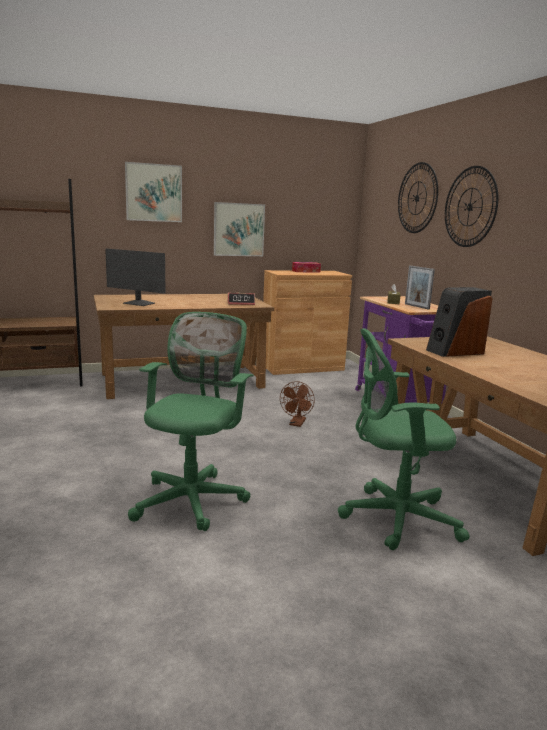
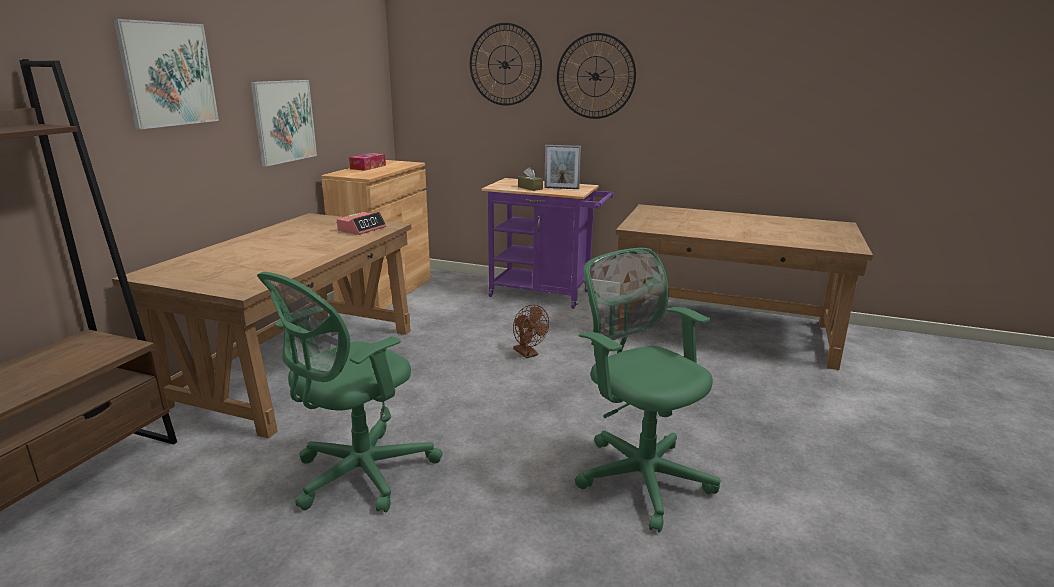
camera: 50 degrees left, 5 degrees up
(138, 303) = (251, 269): monitor -> none
(394, 518) = (754, 392): green office chair -> green office chair (358, 475)
(454, 351) = (686, 227): speaker -> none

